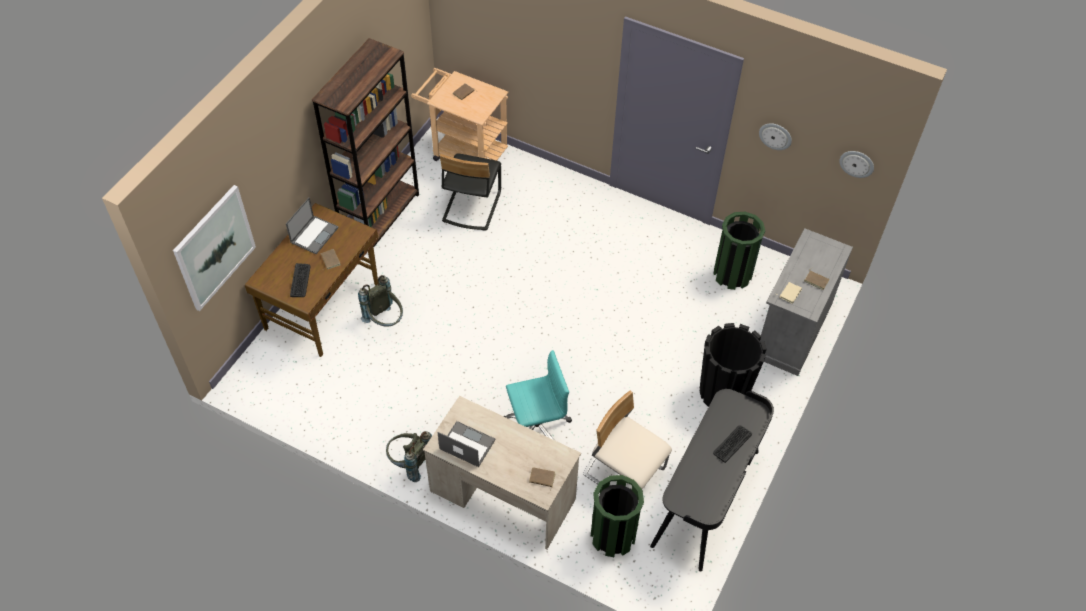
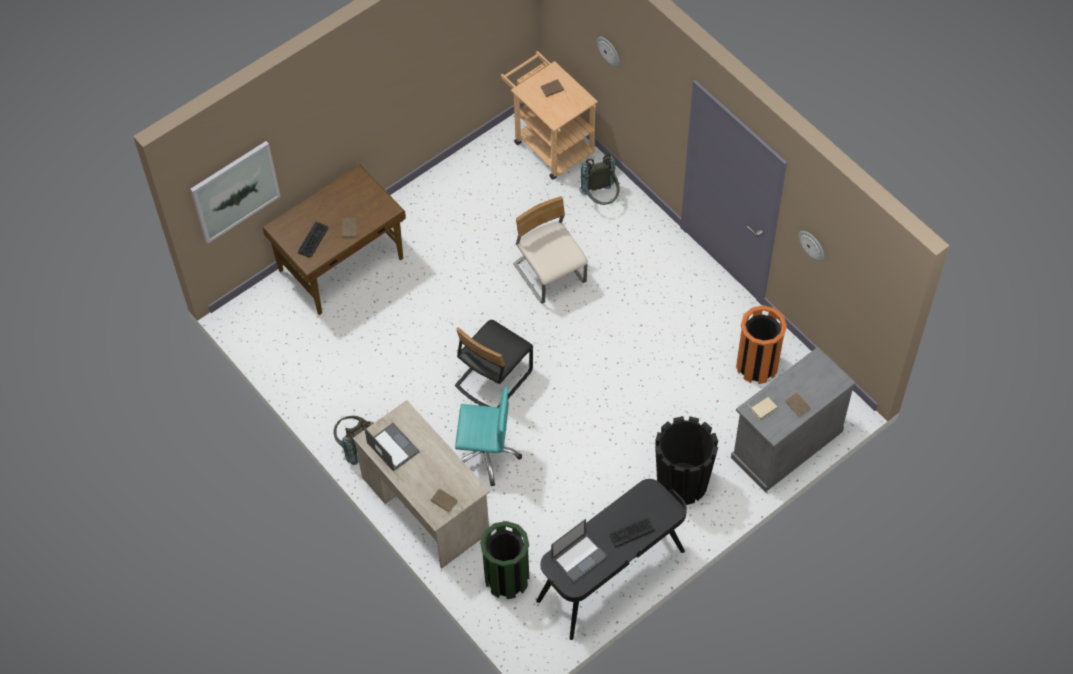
camera: 25 degrees right, 5 degrees up
(314, 234) = (345, 197): laptop -> laptop (579, 557)
(380, 217) = (435, 189): brown bookcase -> none
(385, 321) = (393, 299): grey backpack -> grey backpack (601, 198)
(471, 206) = (529, 206): black chair -> black chair (493, 378)
(624, 472) = (547, 524): beige chair -> beige chair (550, 274)
(732, 274) = (757, 366): green trash can -> orange trash can
(857, 163) = (876, 301): wall clock -> wall clock (609, 51)

